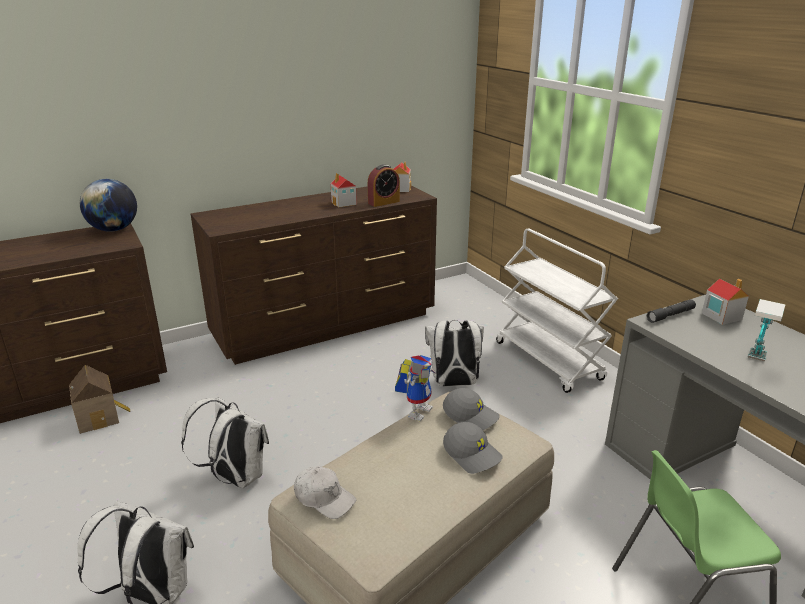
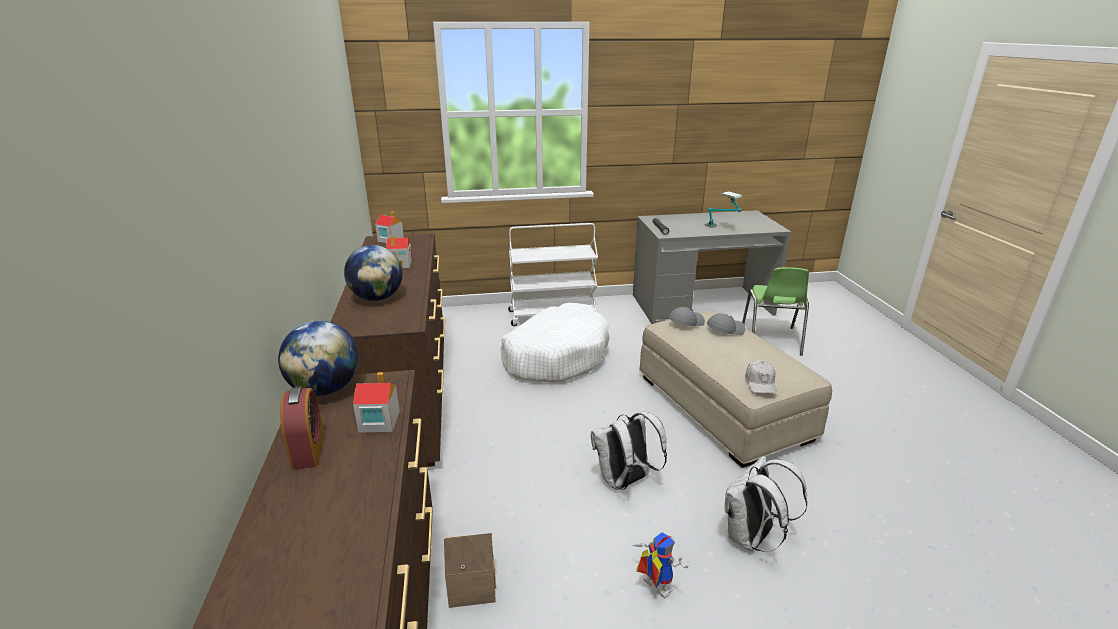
camera: 70 degrees left, 0 degrees up
(267, 211) = (377, 298): none -> globe
(324, 498) = (760, 383): white cap -> white cap turned 135 degrees clockwise
(383, 202) = (420, 250): alarm clock -> alarm clock (308, 449)
(417, 410) = (671, 338): toy robot -> toy robot (652, 587)
(453, 384) = (555, 356): white backpack -> white dog bed
(721, 316) = (666, 221): toy house -> toy house (378, 421)

